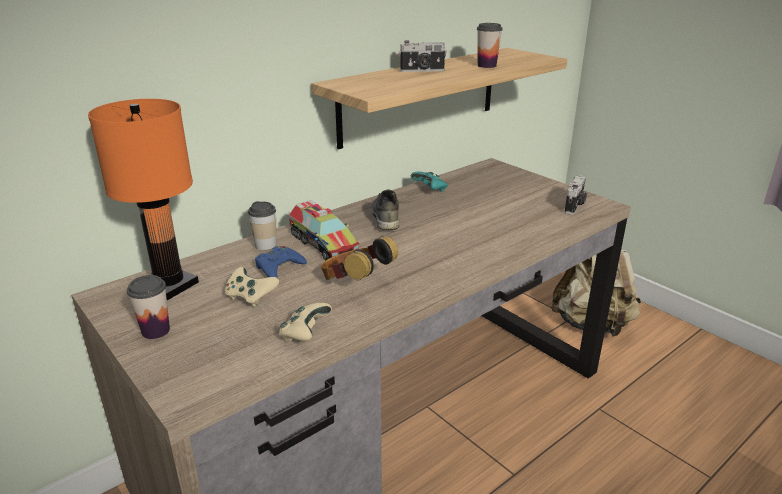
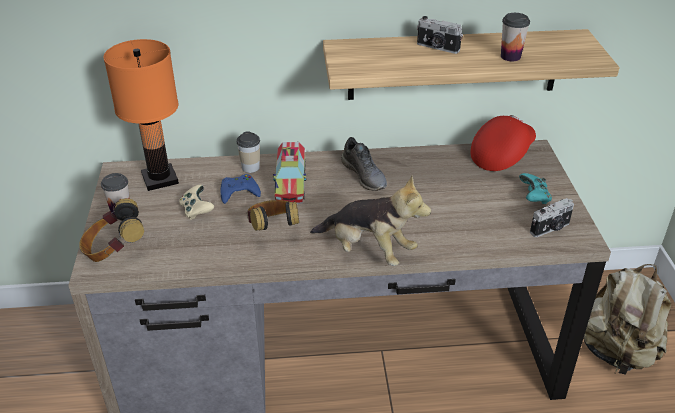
camera: 35 degrees right, 10 degrees up
(191, 368) = (114, 250): none -> headphones
(305, 334) = (198, 256): beige game controller -> none
(385, 218) = (365, 175): grey shoe -> grey shoe turned 120 degrees clockwise
(430, 190) = (438, 159): turquoise game controller -> turquoise game controller (534, 197)
(465, 267) = (368, 250): none -> plush toy
(473, 174) = (501, 154): none -> red cap

